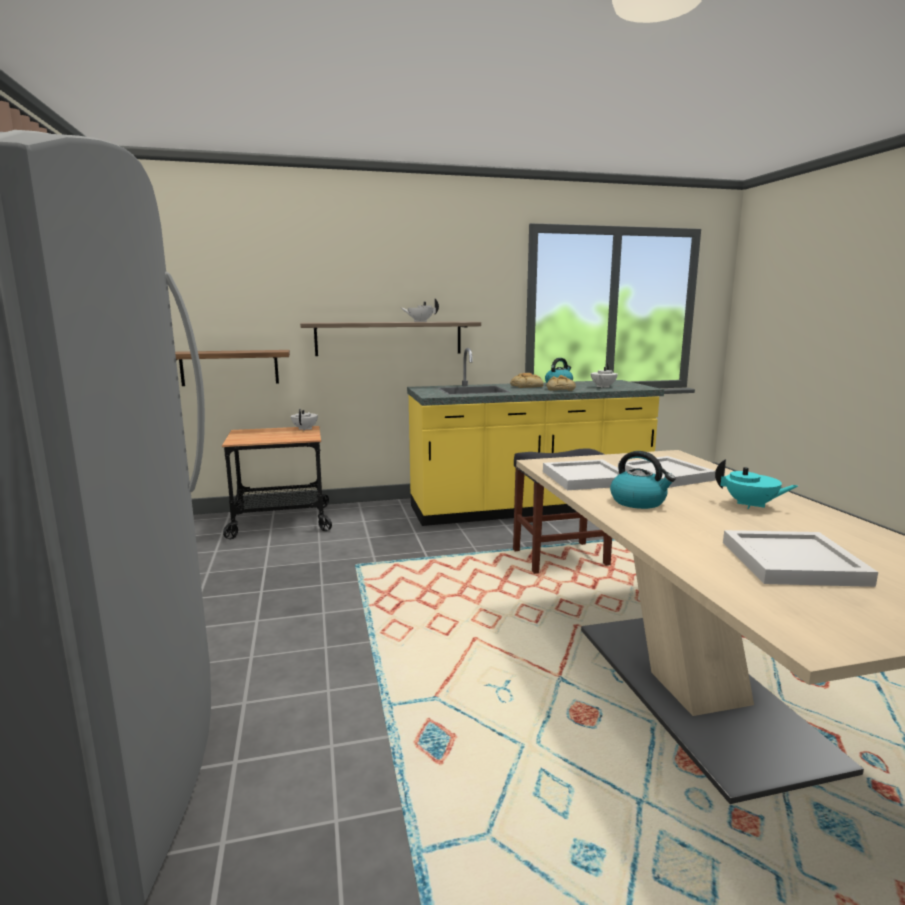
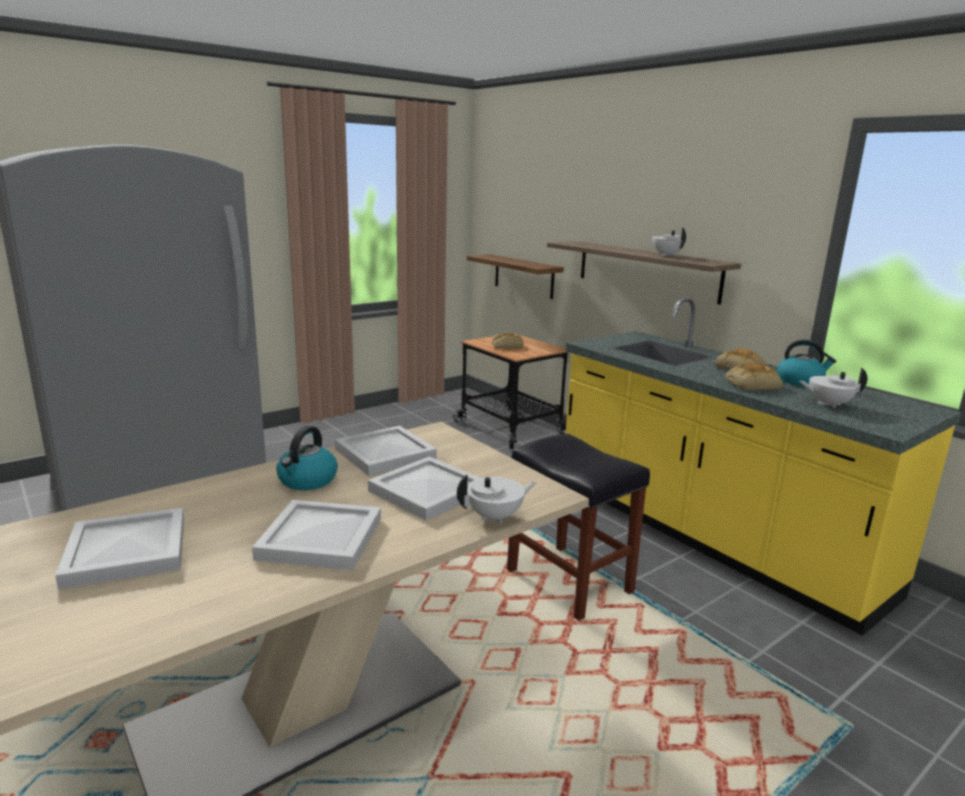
camera: 65 degrees right, 5 degrees up
(273, 436) = (507, 346): none -> bread
(305, 429) = (548, 349): white teapot -> white teapot (495, 517)
(751, 505) = (318, 539): turquoise teapot -> white tray

